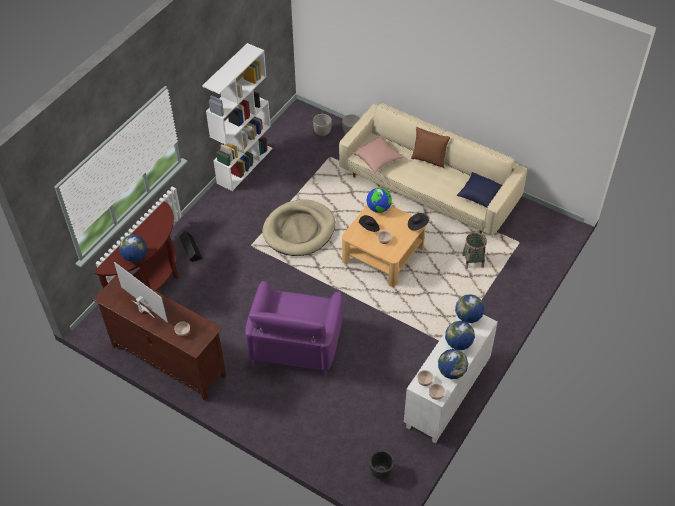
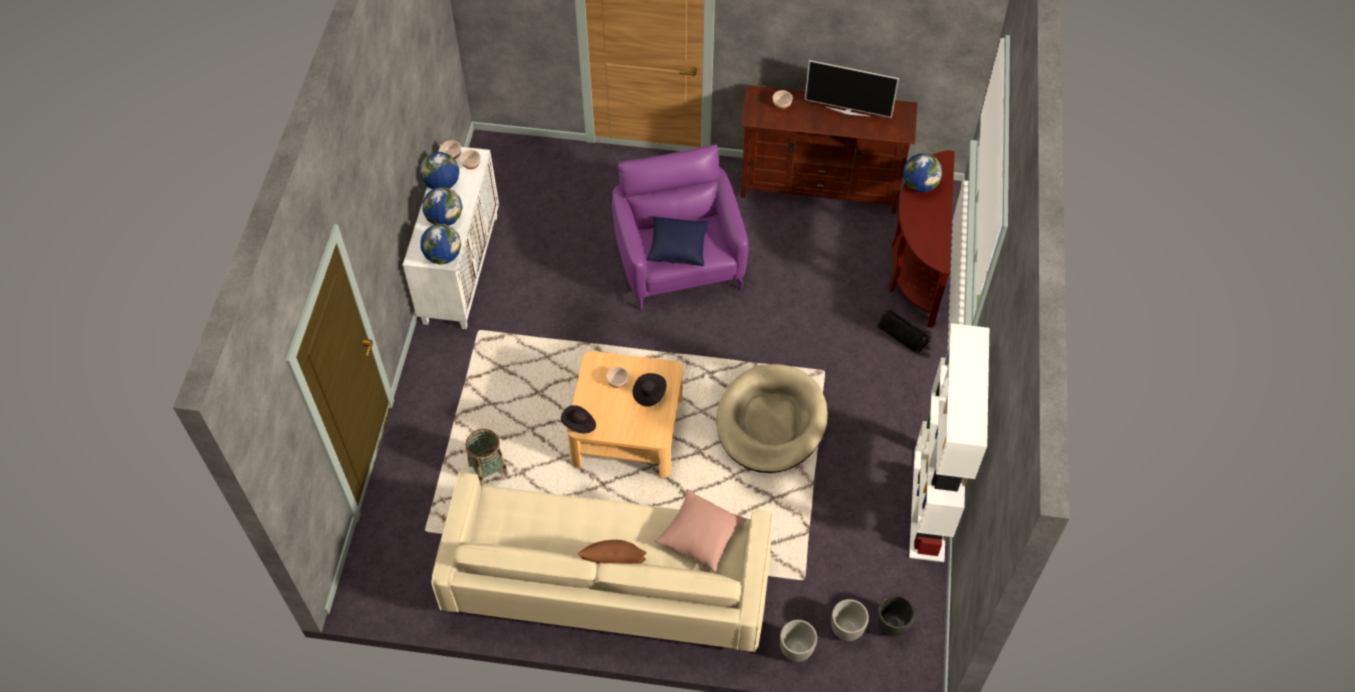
camera: 155 degrees right, 5 degrees up
(378, 208) = (651, 432): globe -> none
(381, 471) = (507, 164): black planter -> black planter (892, 625)
(479, 196) = (502, 527): blue pillow -> blue pillow (678, 248)

